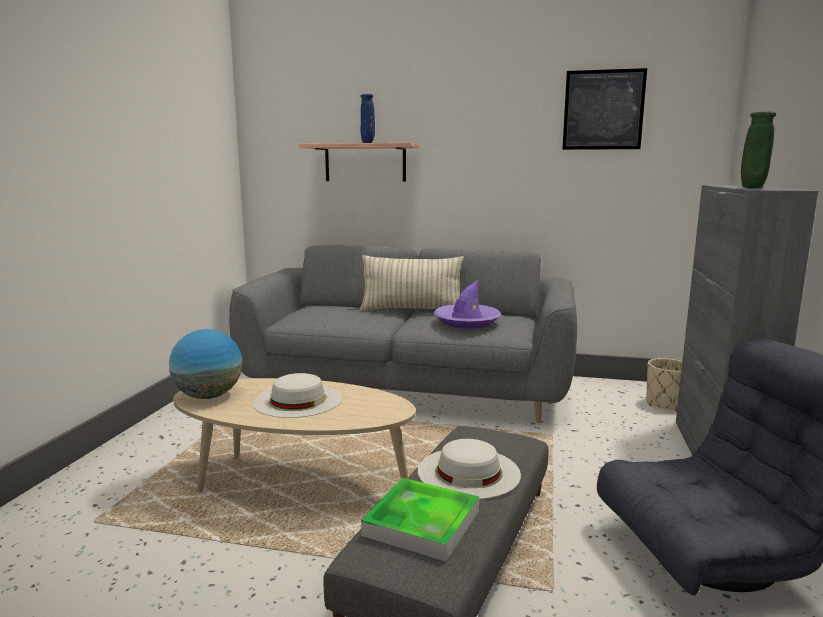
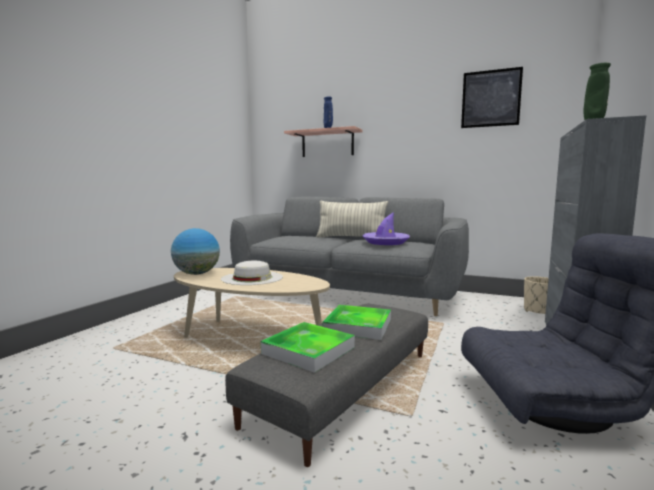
camera: 10 degrees right, 5 degrees down
(468, 472) = (358, 326): white hat -> tray

